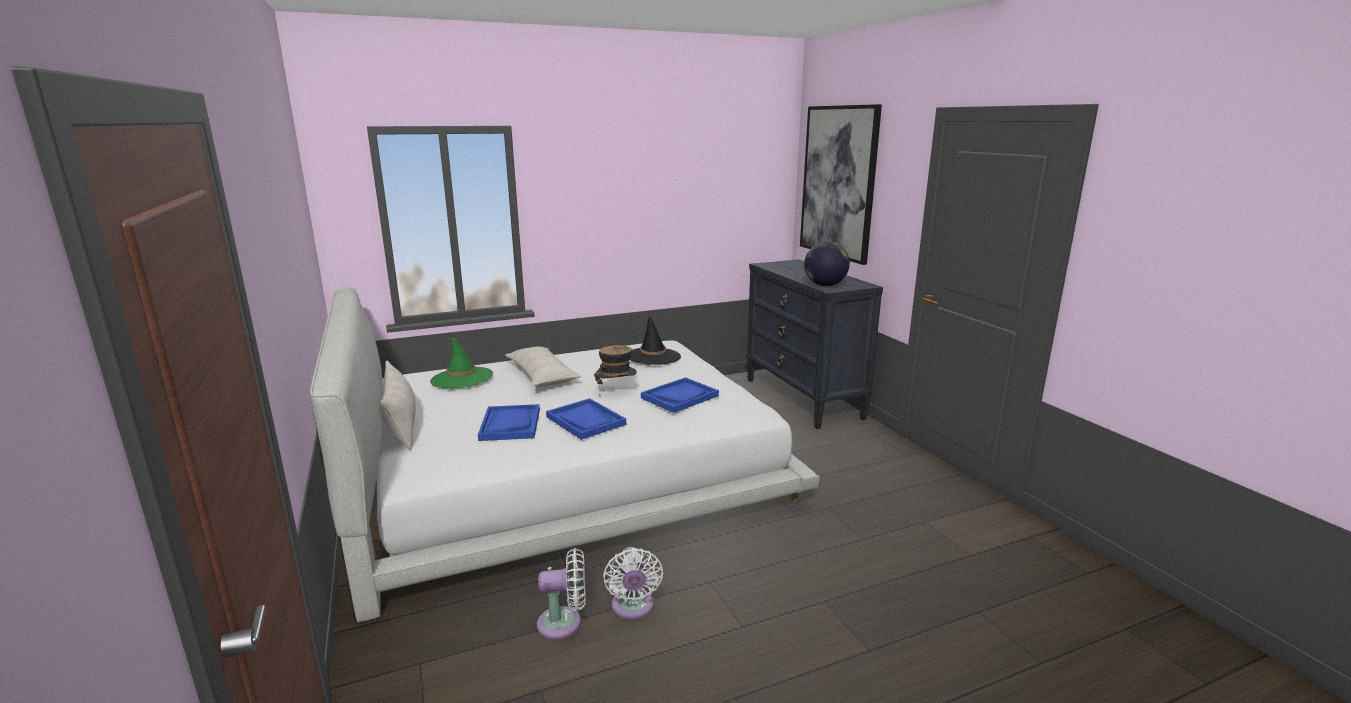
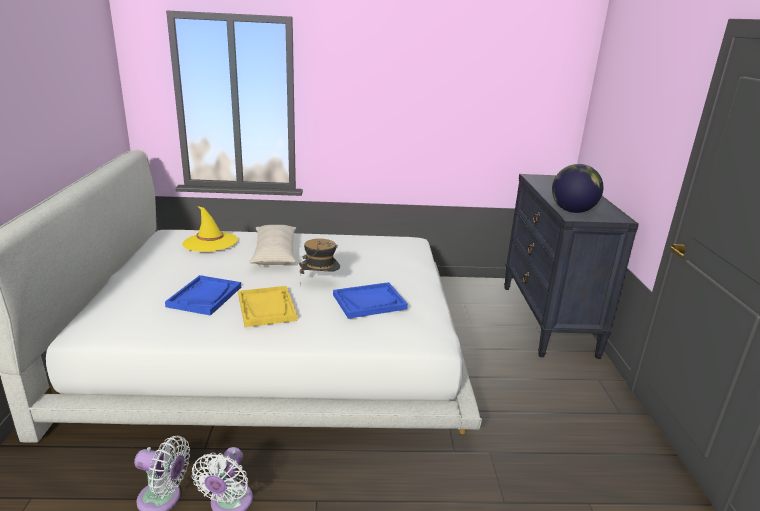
camera: 20 degrees right, 5 degrees up
(402, 427) = (125, 279): beige pillow -> none
(462, 378) = (210, 242): green hat -> yellow hat
(586, 420) = (267, 308): blue tray -> yellow tray
(653, 356) = (386, 252): black hat -> none
(838, 182) = (623, 99): picture -> none

